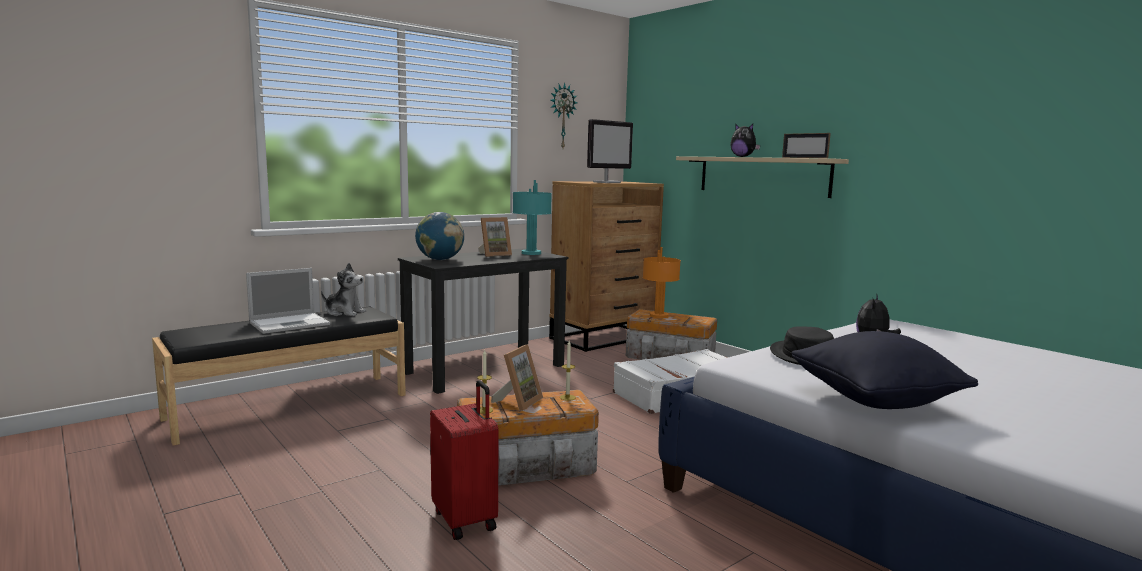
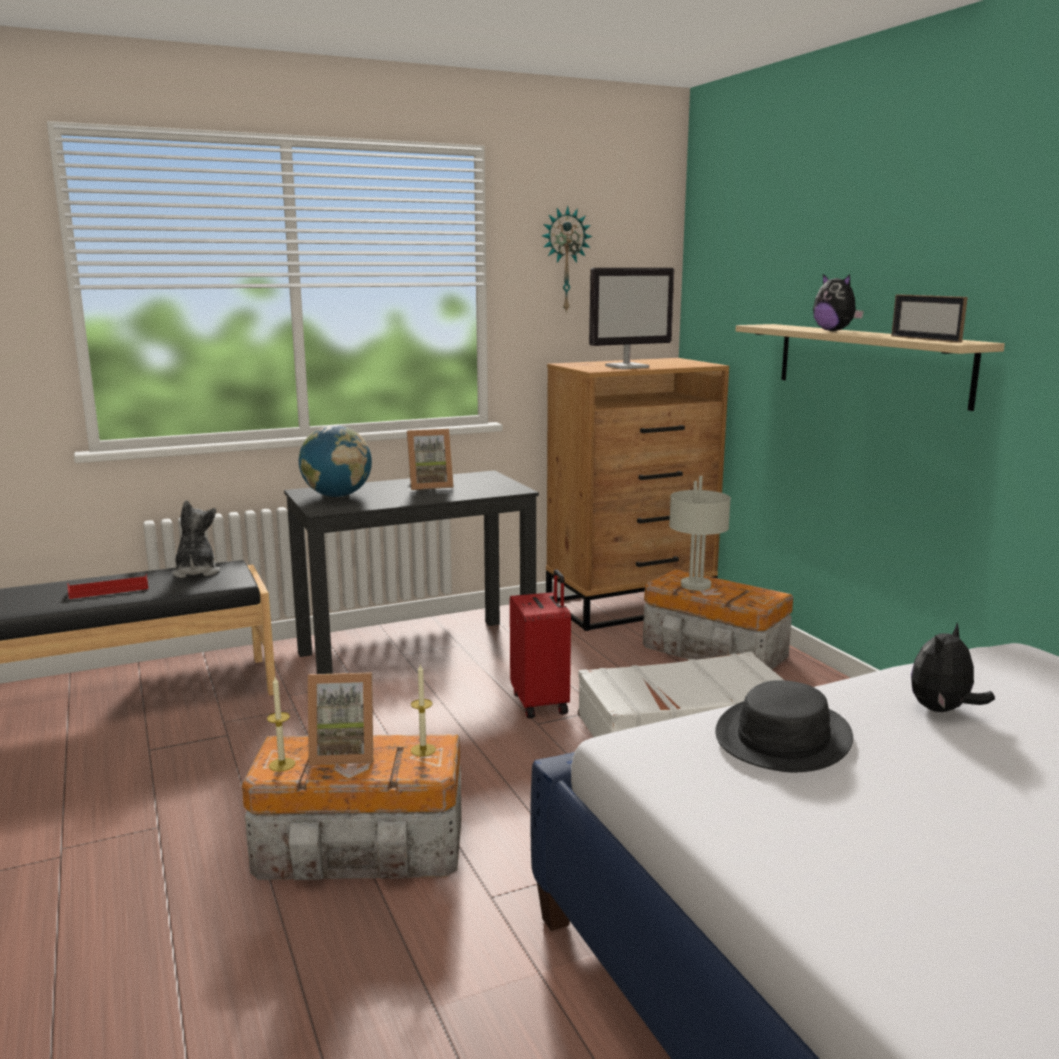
camera: 15 degrees right, 5 degrees up
(291, 323) = (109, 590): laptop -> red tray
(344, 312) = (196, 572): plush toy -> plush toy turned 135 degrees counterclockwise
(466, 519) = (212, 938): red suitcase -> red suitcase (541, 703)
(518, 402) = (343, 752): picture frame -> picture frame turned 45 degrees clockwise
(530, 253) = (488, 483): turquoise table lamp -> none
(659, 316) = (696, 585): orange table lamp -> grey table lamp
(875, 401) = (810, 872): black pillow -> none

